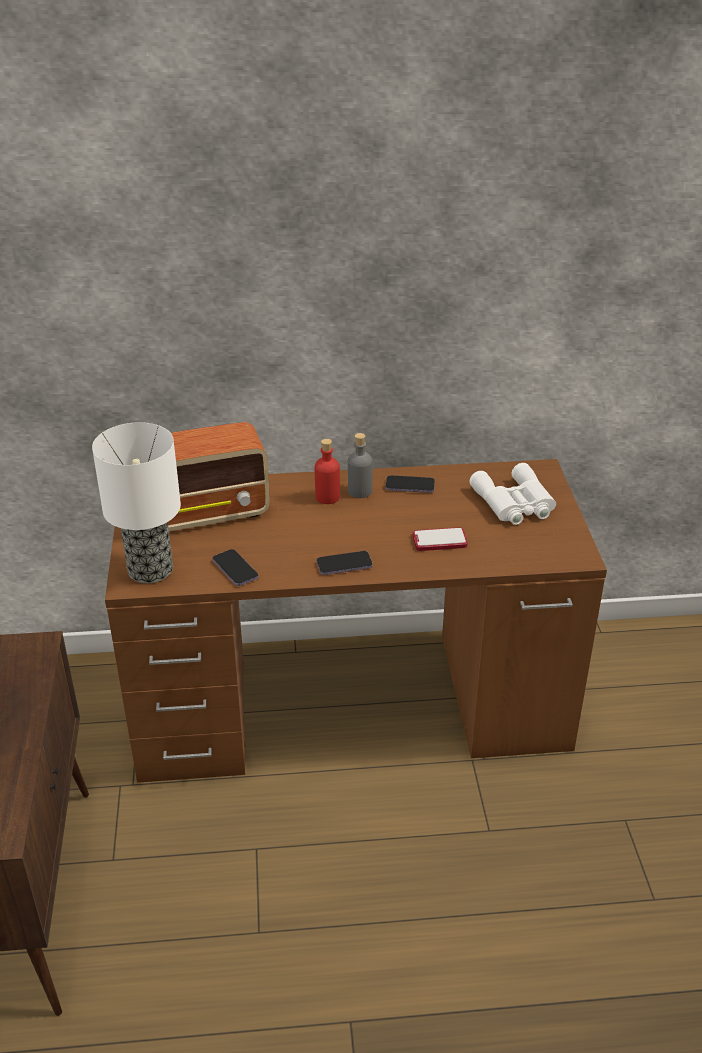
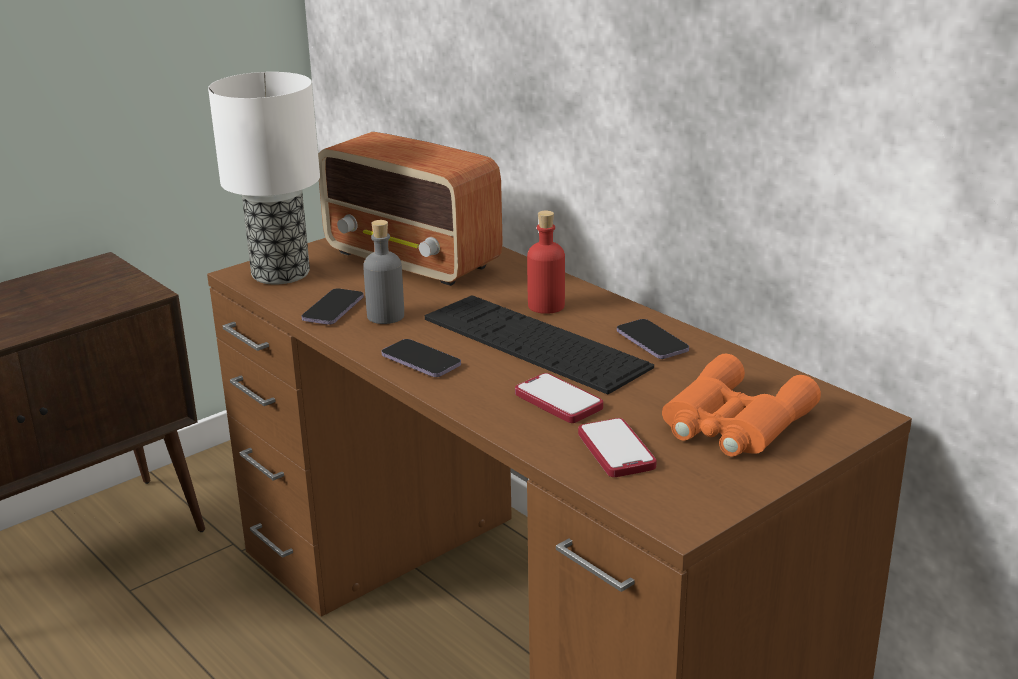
camera: 55 degrees right, 10 degrees down
(359, 491) = (589, 318): grey bottle -> grey bottle (385, 316)
(367, 520) = (534, 342): none -> keyboard
(505, 546) = (616, 450): none -> phone
(514, 503) = (733, 423): white binoculars -> orange binoculars

